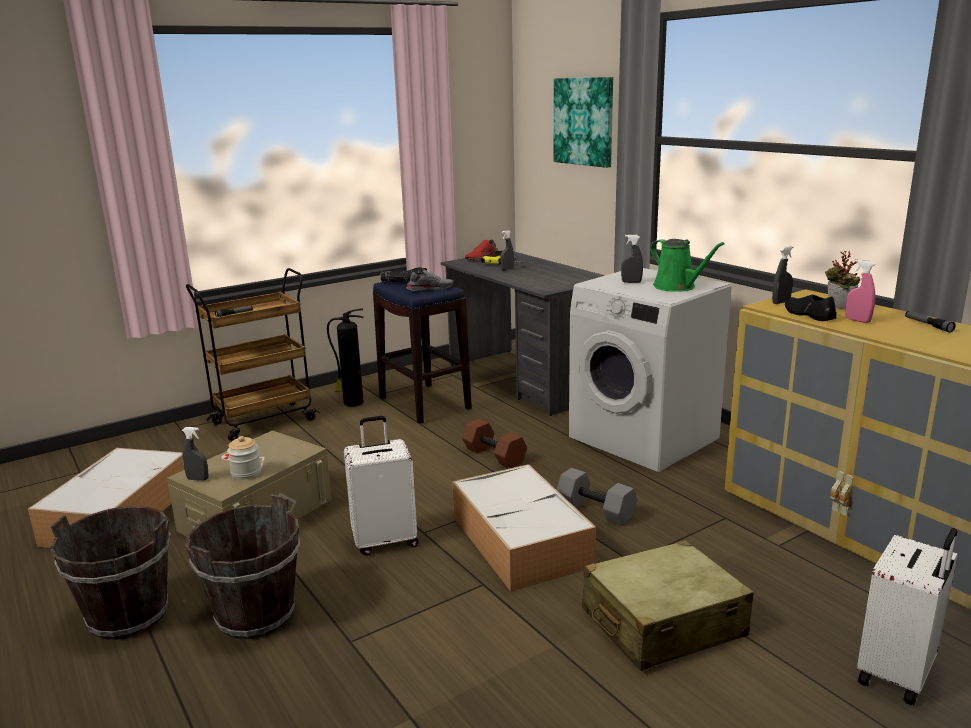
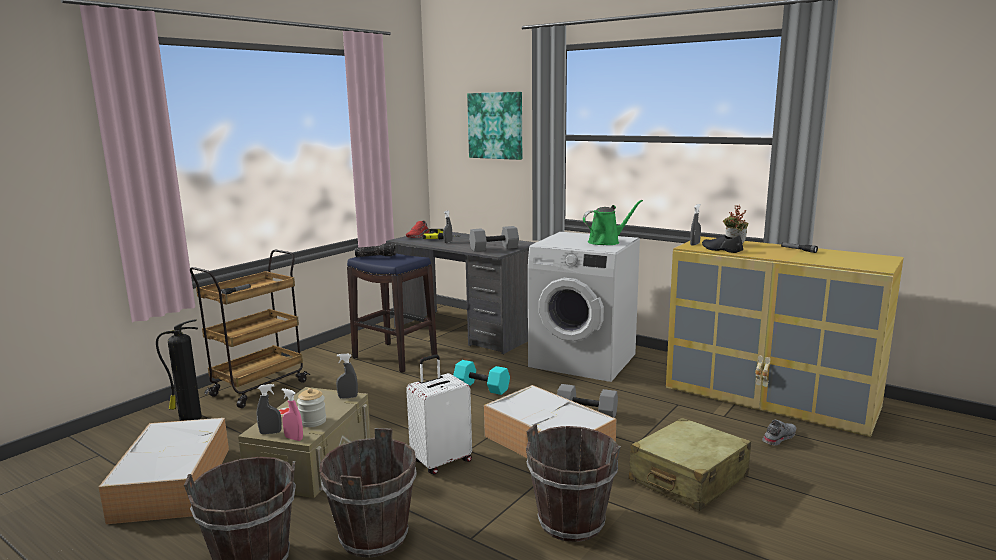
camera: 20 degrees left, 5 degrees down
(352, 403) = (330, 364): fire extinguisher -> fire extinguisher (189, 419)
(430, 289) = (402, 259): grey shoe -> grey shoe (778, 437)
(475, 648) = (571, 522): none -> brown bucket
(495, 455) = (482, 387): brown dumbbell -> turquoise dumbbell
(551, 283) = (494, 248): none -> grey dumbbell
(631, 282) = (570, 241): grey spray bottle -> grey spray bottle (348, 397)
(677, 287) = (606, 242): green watering can -> green watering can turned 60 degrees counterclockwise
(857, 320) = (755, 251): pink spray bottle -> pink spray bottle (293, 438)
(898, 674) = (849, 479): white suitcase -> none

